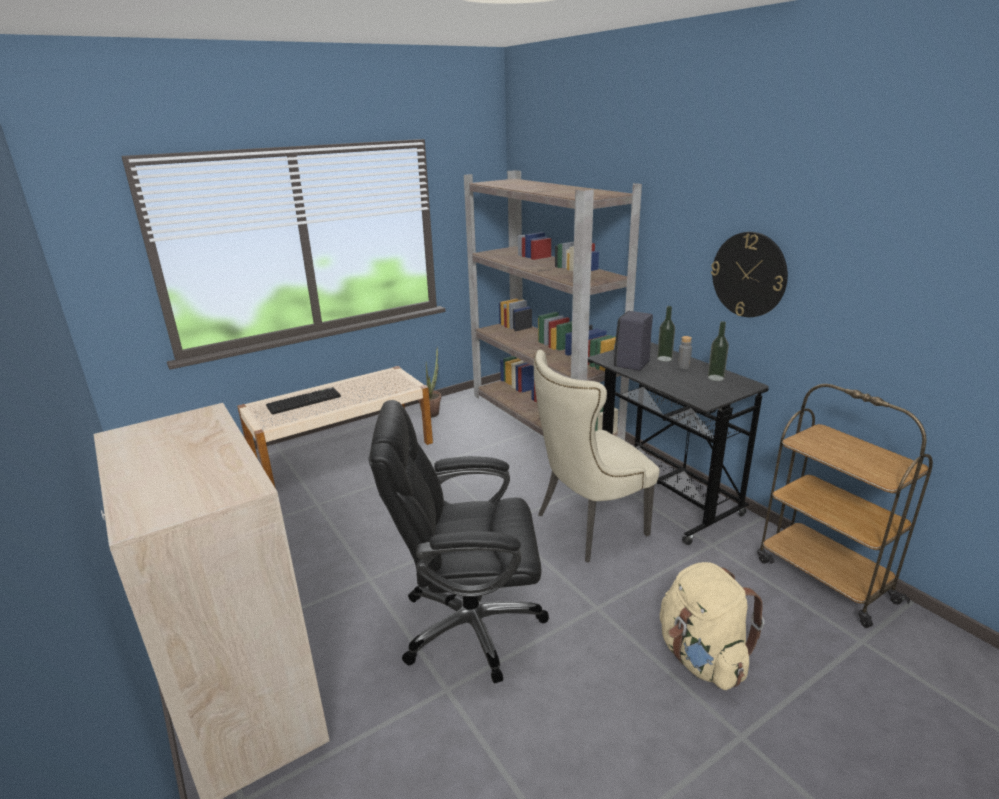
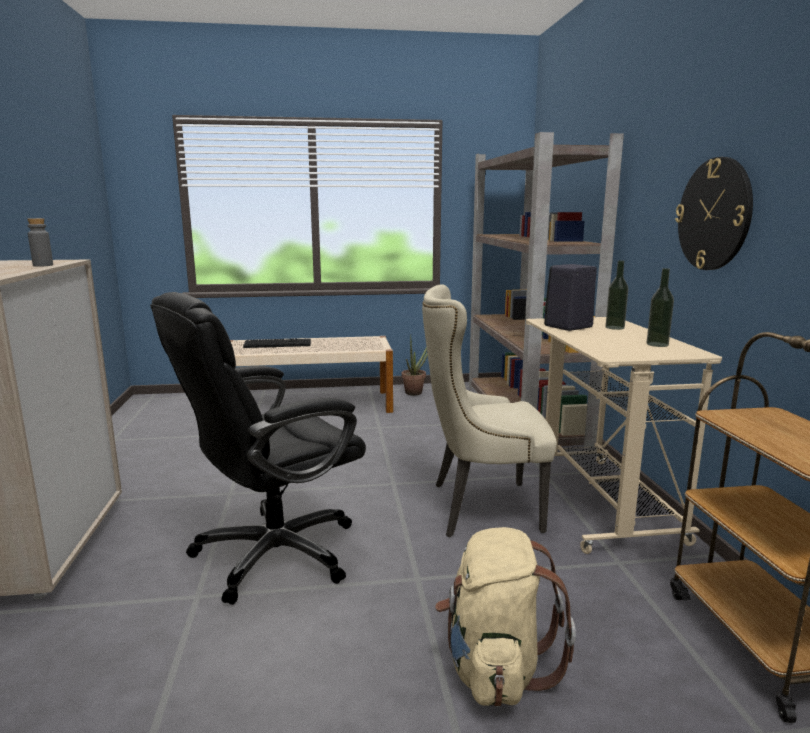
camera: 25 degrees right, 10 degrees down
(471, 625) = (276, 553): black office chair -> black office chair turned 60 degrees counterclockwise
(661, 495) = (595, 502): black desk -> beige desk
(683, 366) = (629, 334): grey bottle -> grey bottle (43, 265)

